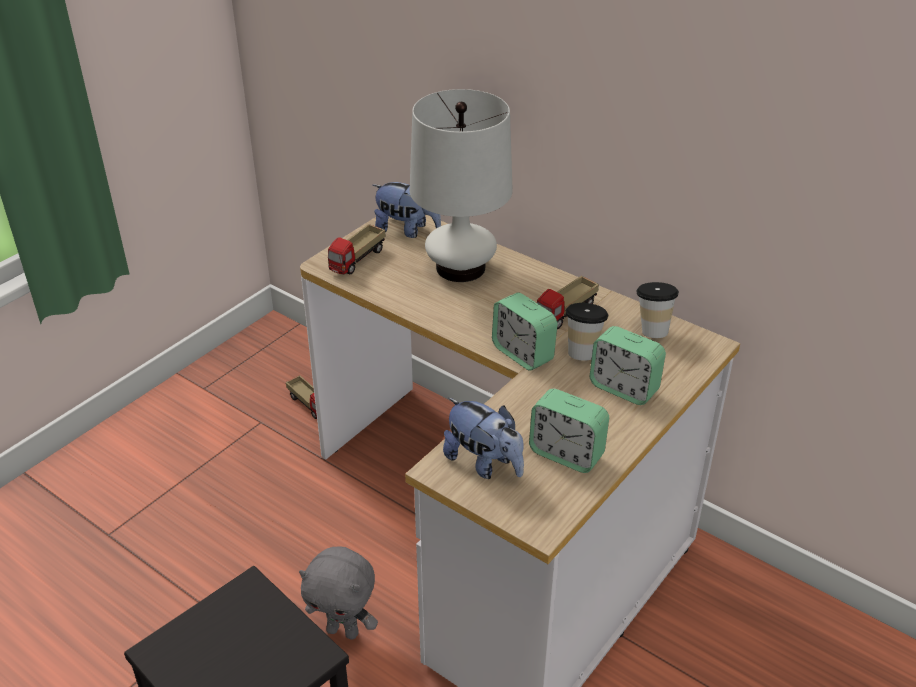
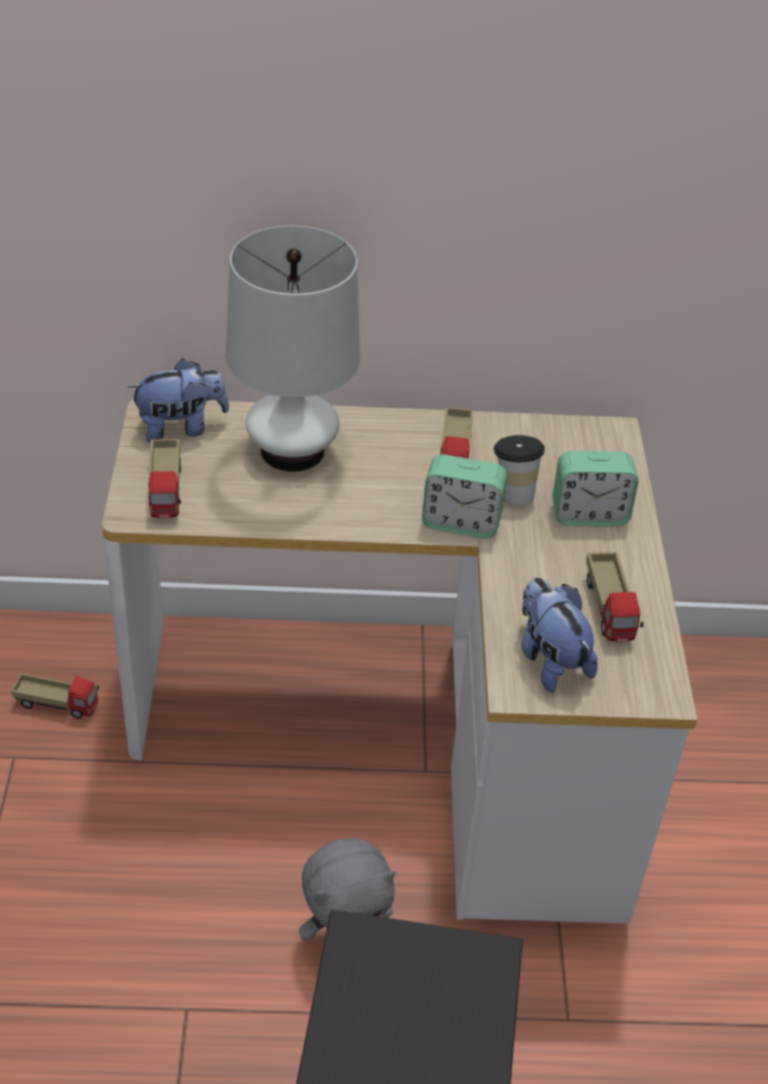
camera: 40 degrees left, 5 degrees up
(484, 463) = (549, 659): plush toy -> plush toy turned 120 degrees counterclockwise
(566, 454) = (610, 610): alarm clock -> toy truck
(652, 329) = (550, 438): cup -> none

